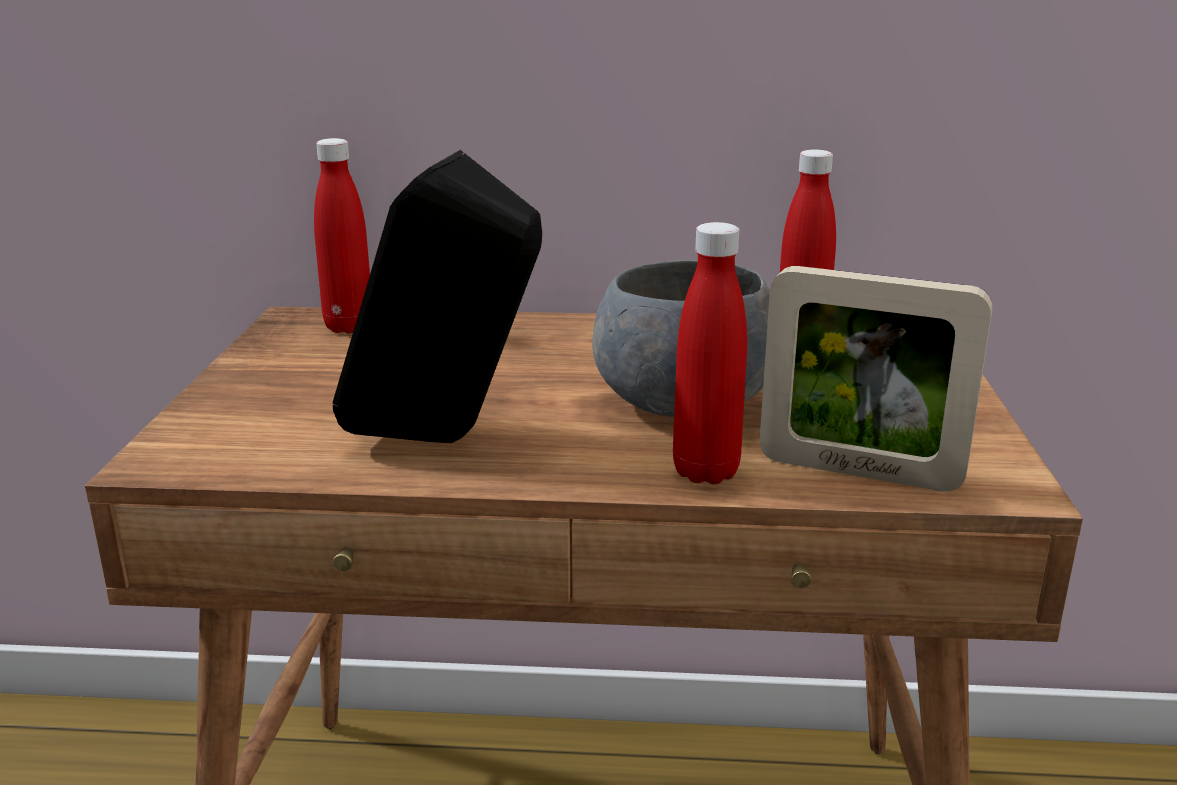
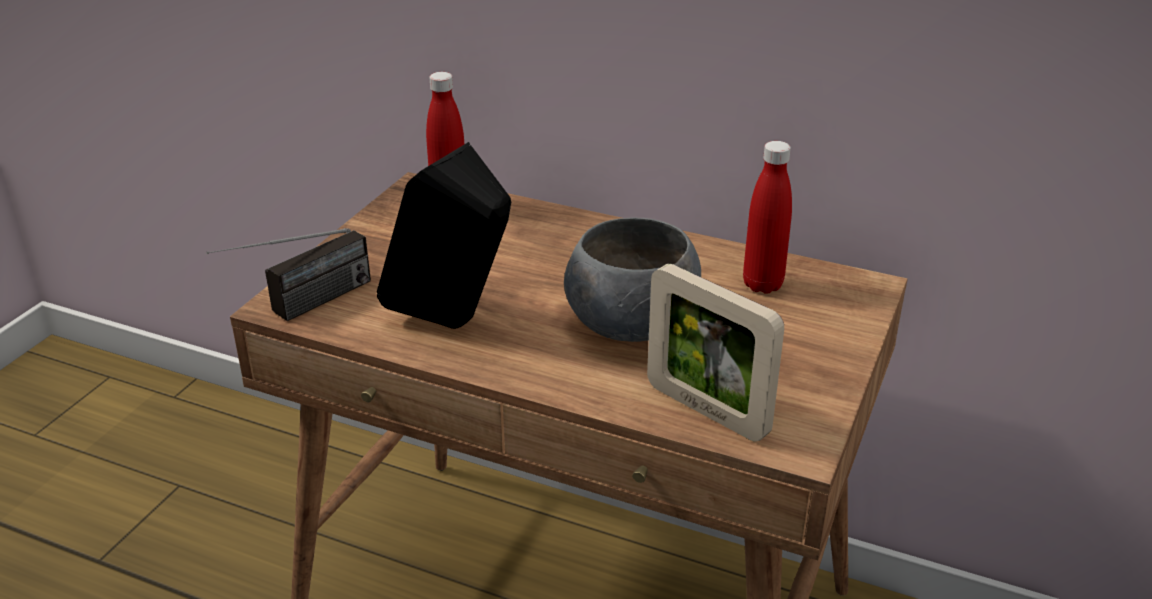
camera: 20 degrees right, 10 degrees up
(200, 458) = (301, 308): none -> radio
(705, 472) = (602, 388): red bottle -> none

